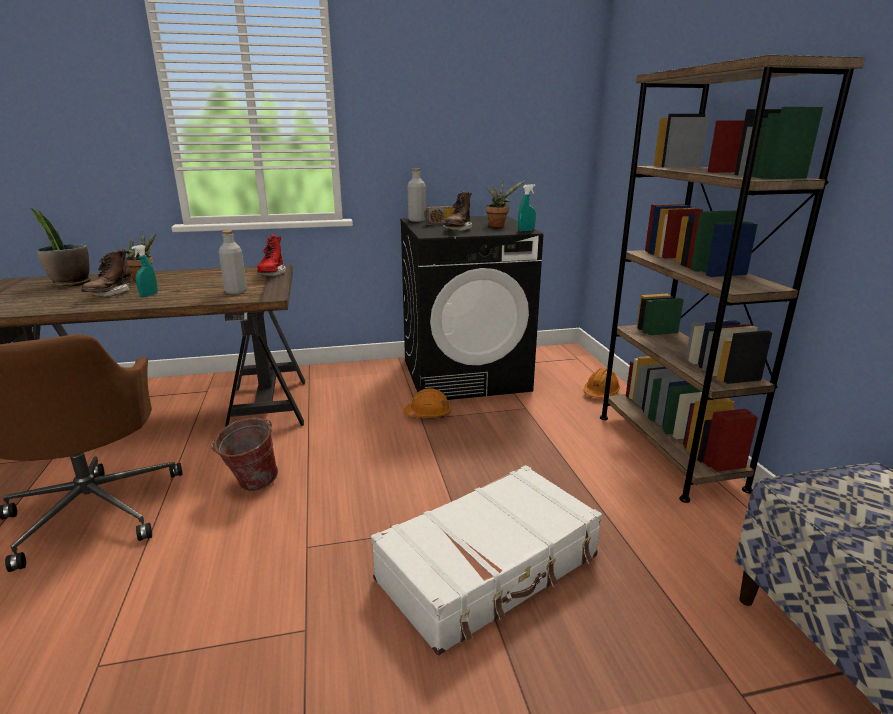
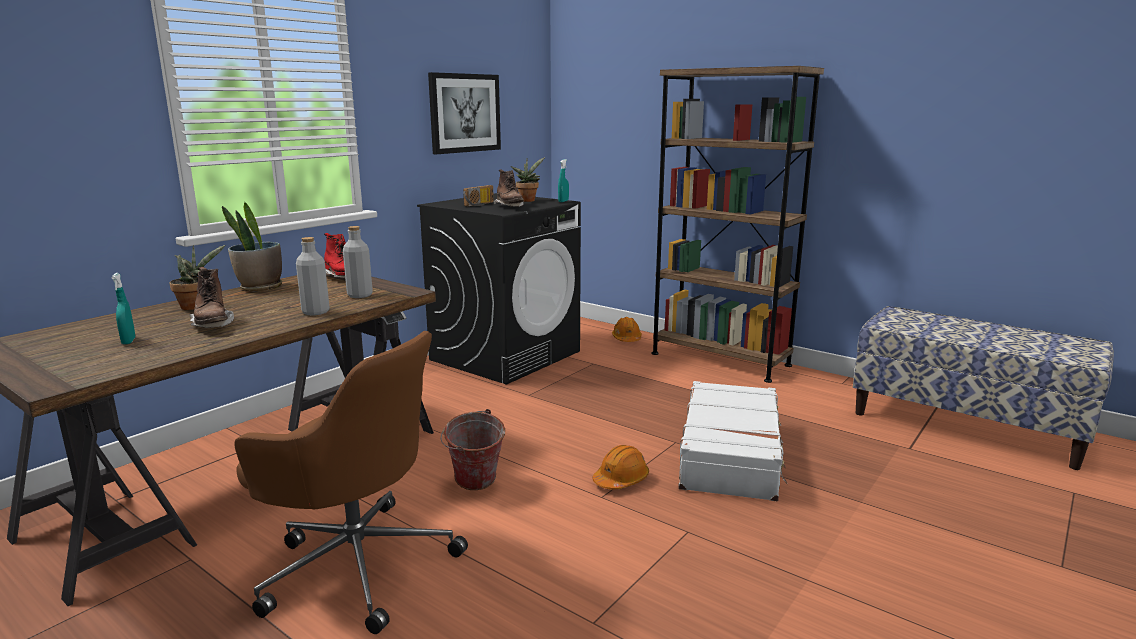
camera: 40 degrees left, 5 degrees down
(71, 284) = (108, 329): potted plant -> potted plant (260, 287)
(149, 295) = (269, 316): turquoise spray bottle -> turquoise spray bottle (128, 341)
(417, 220) = (441, 204): grey bottle -> grey bottle (315, 312)
(428, 414) = (527, 390): orange hard hat -> orange hard hat (621, 480)
(470, 131) = (464, 113): none -> picture

